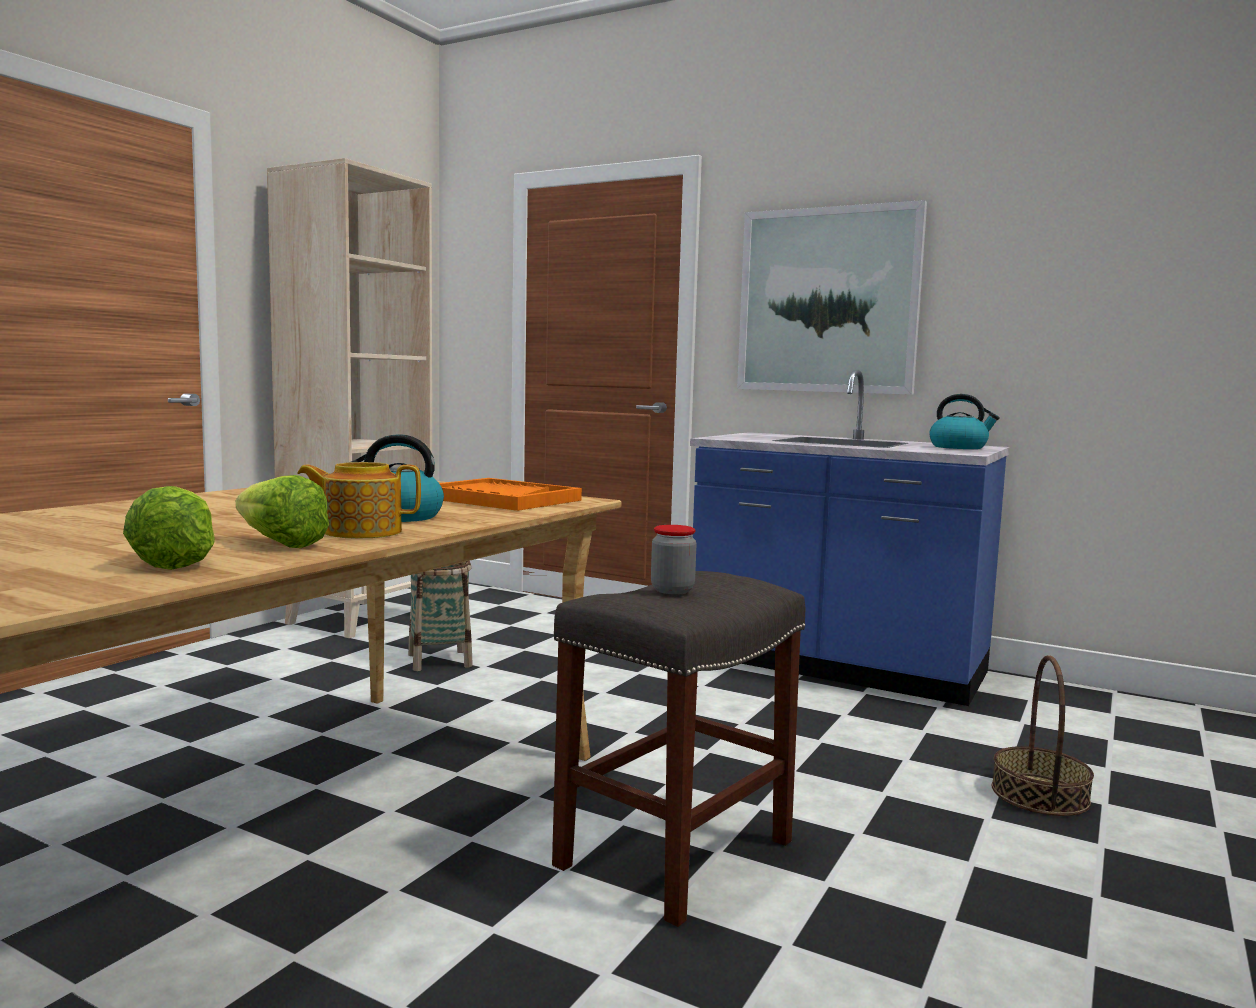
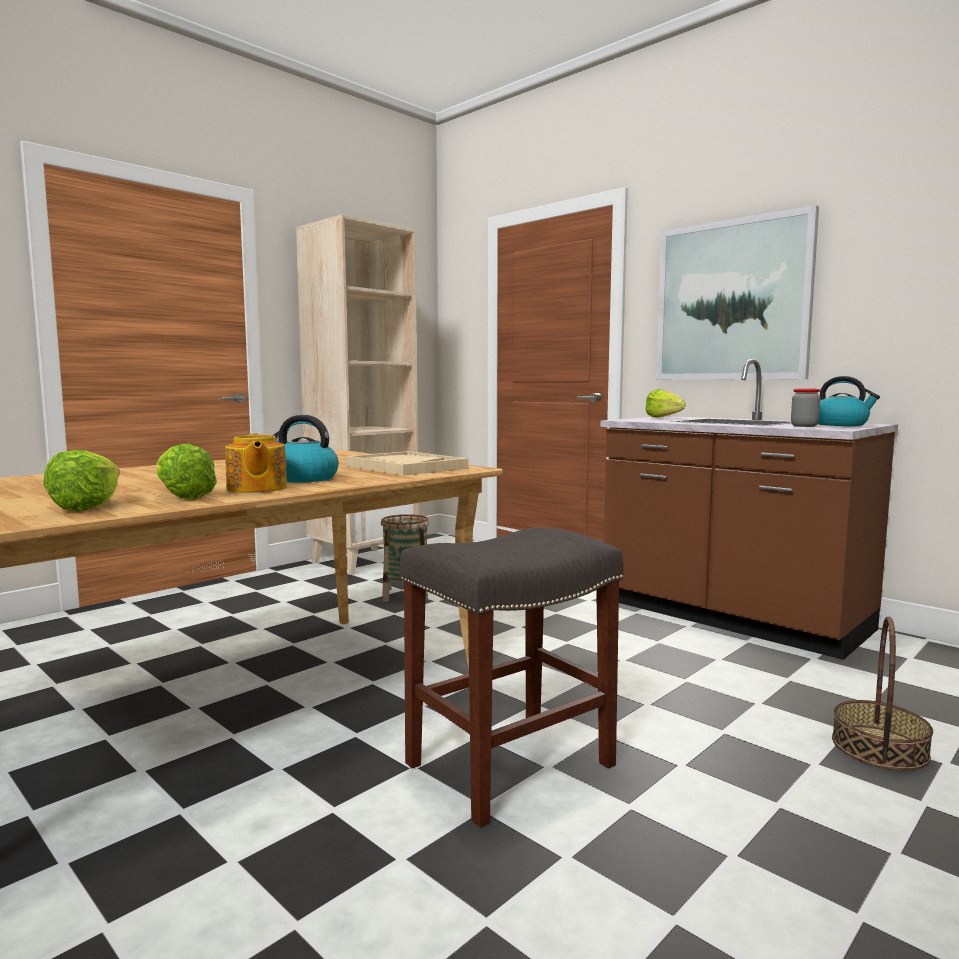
camera: 15 degrees right, 0 degrees up
(361, 532) = (256, 489): teapot -> teapot turned 120 degrees counterclockwise
(501, 499) = (405, 467): orange tray -> beige tray
(672, 590) = (502, 542): jar -> jar (804, 426)
(758, 435) = (666, 418): none -> lettuce
(836, 667) = (731, 617): blue counter -> brown counter

